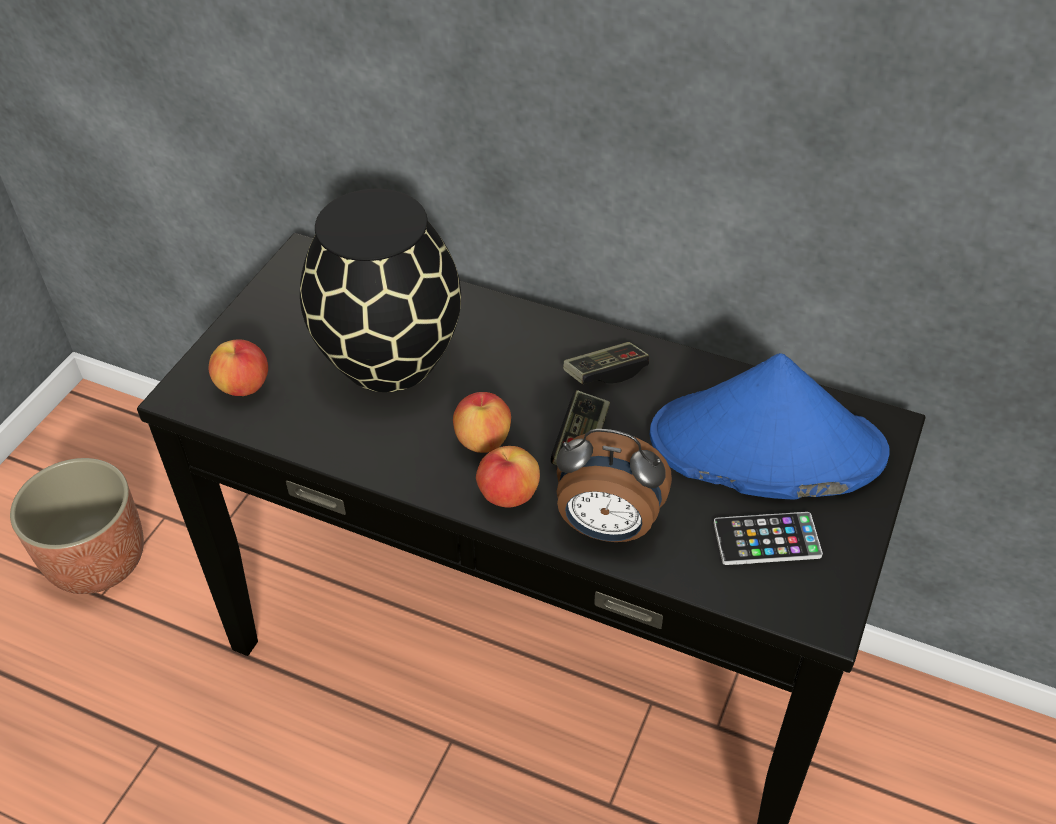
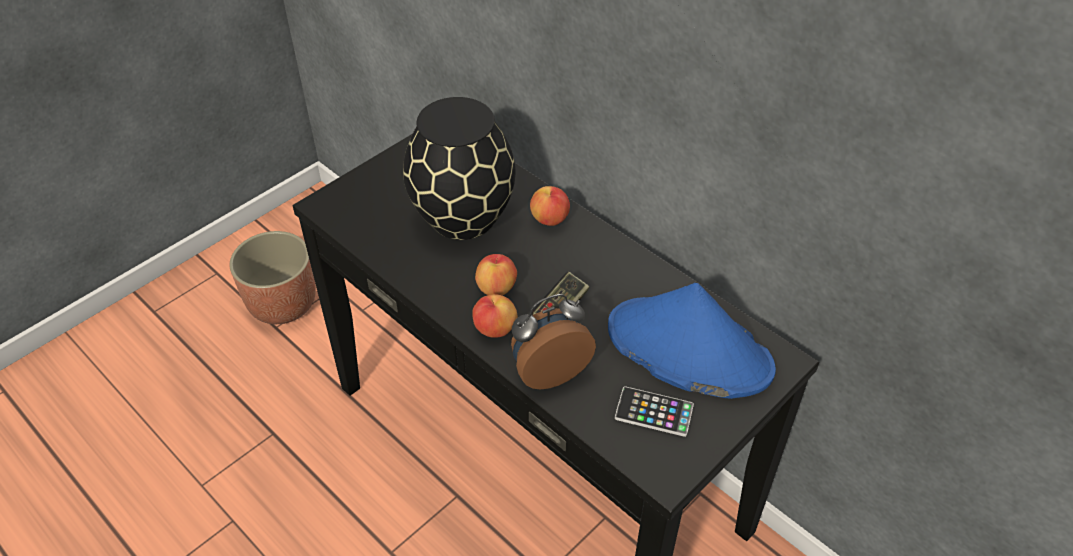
camera: 20 degrees right, 0 degrees up
(244, 386) = (362, 209): apple -> apple (550, 219)
(605, 373) = (602, 266): game controller -> none
(607, 527) = (549, 370): alarm clock -> alarm clock turned 120 degrees clockwise

